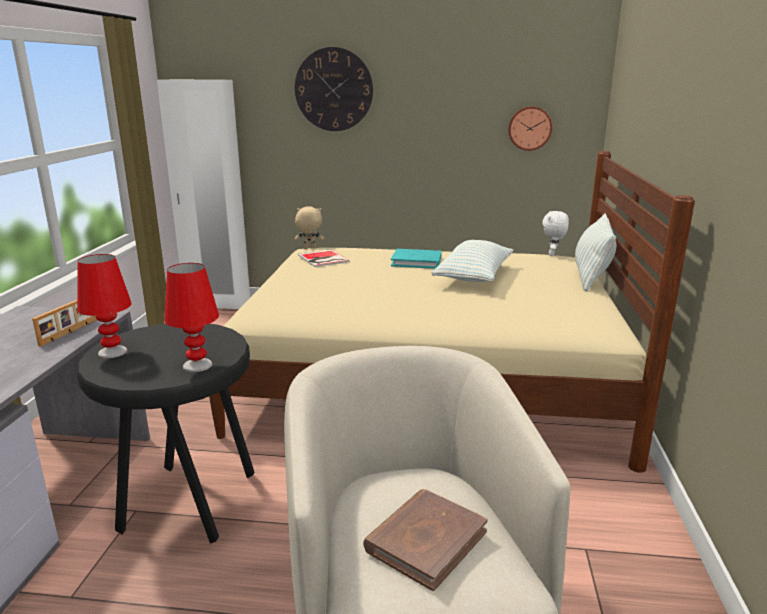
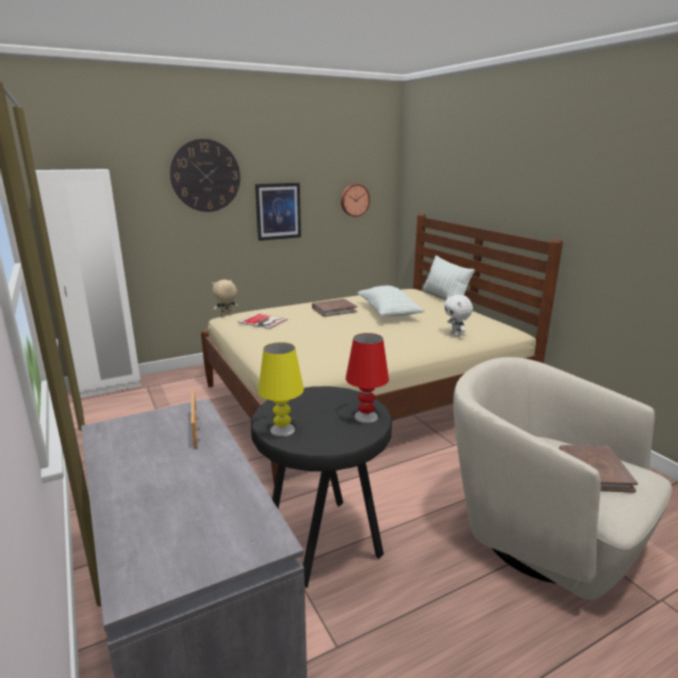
camera: 35 degrees left, 0 degrees up
(113, 352) = (283, 430): red table lamp -> yellow table lamp
(416, 261) = (334, 310): turquoise book -> brown book
(419, 136) = (278, 211): none -> picture
(552, 254) = (401, 289): white plush toy -> white plush toy (456, 335)

